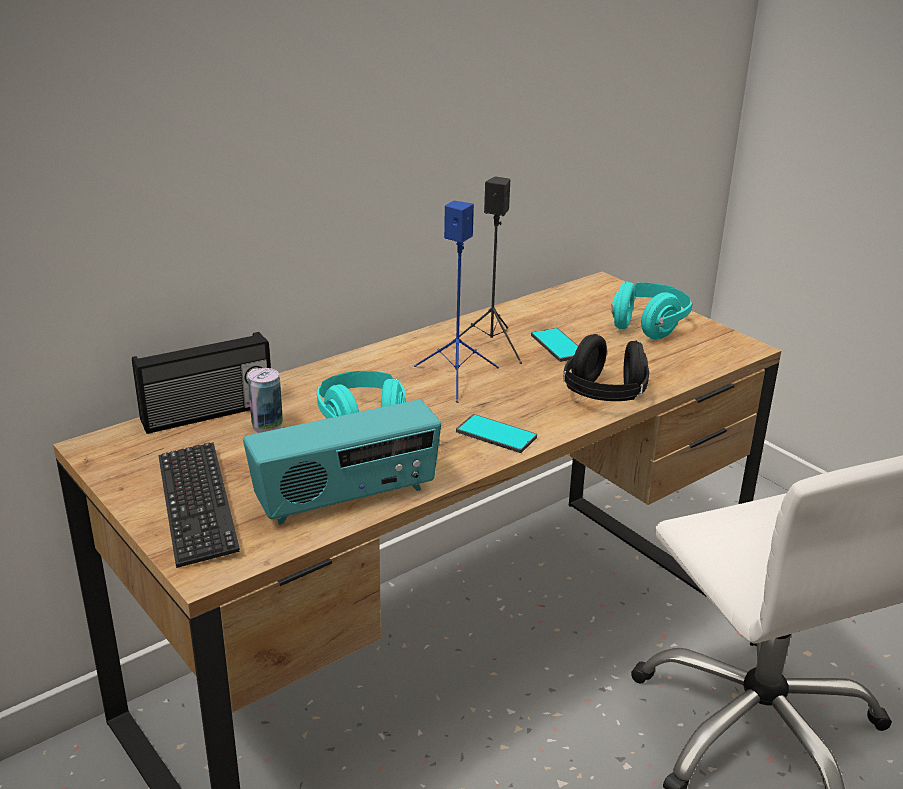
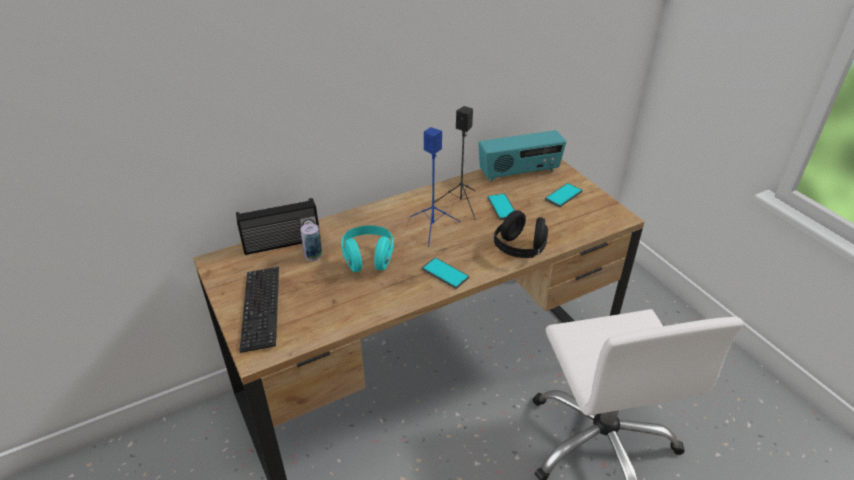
camera: 10 degrees right, 10 degrees up
(346, 499) = (345, 313): radio -> radio (519, 173)
(648, 326) = (563, 195): turquoise headphones -> phone

